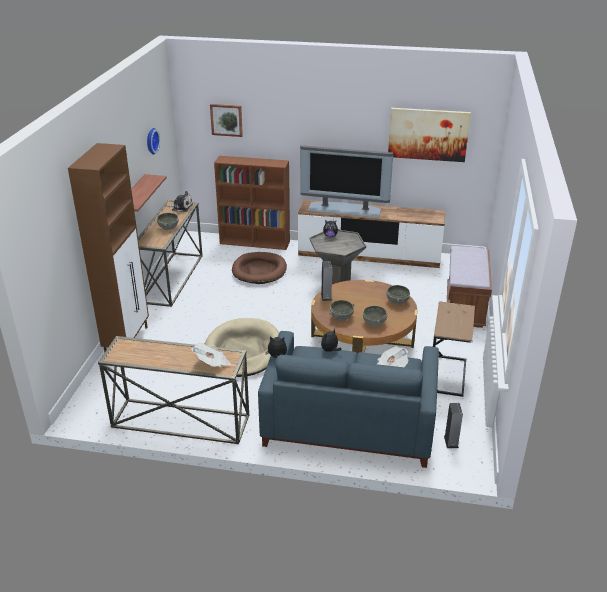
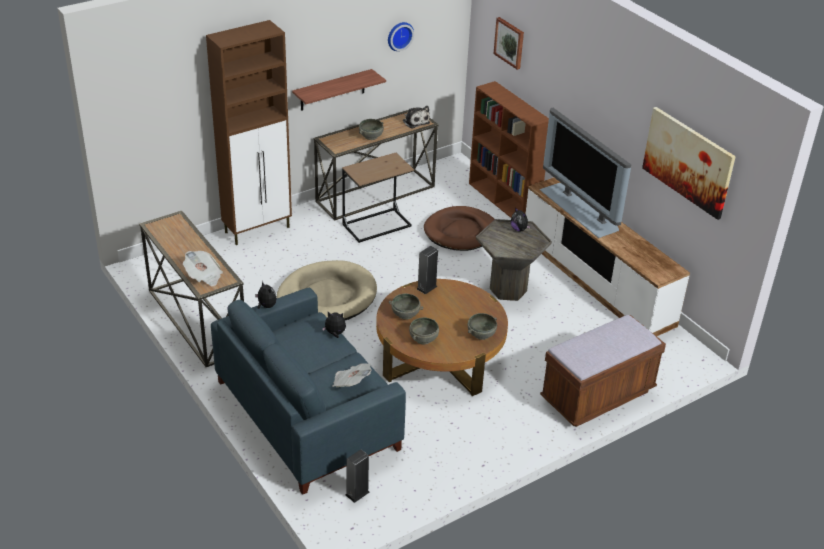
camera: 45 degrees right, 5 degrees up
(447, 375) = (457, 441): brown side table -> brown side table (377, 225)

